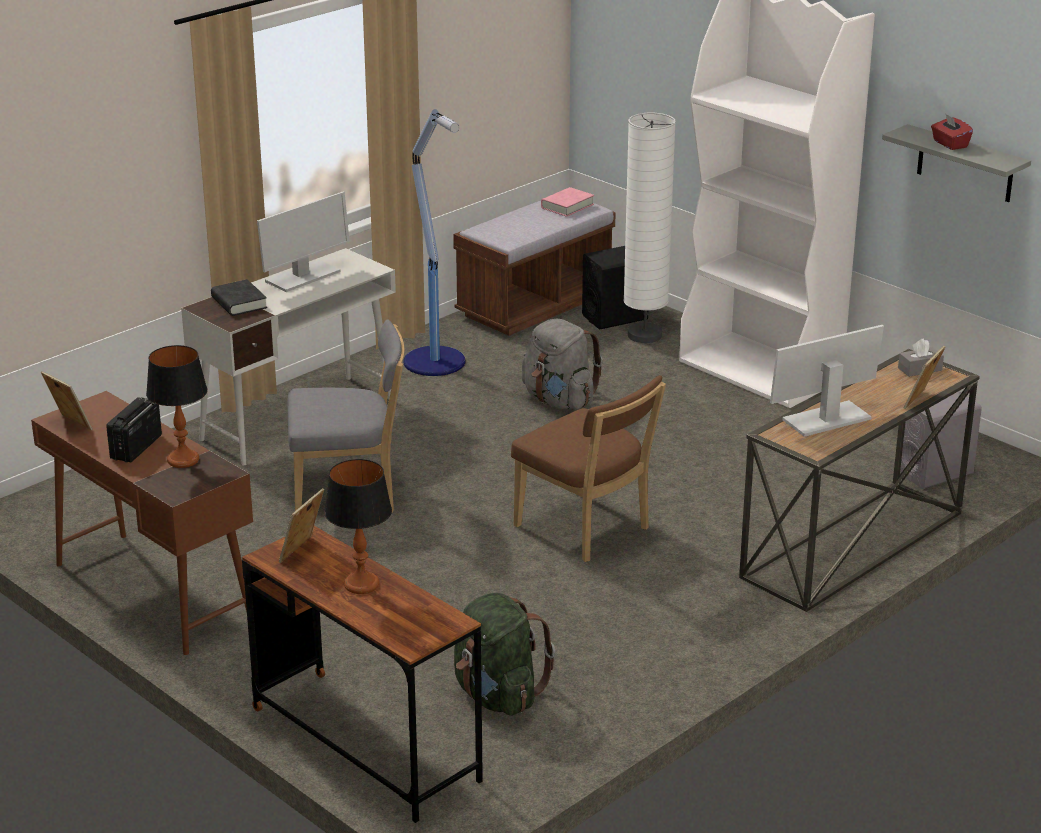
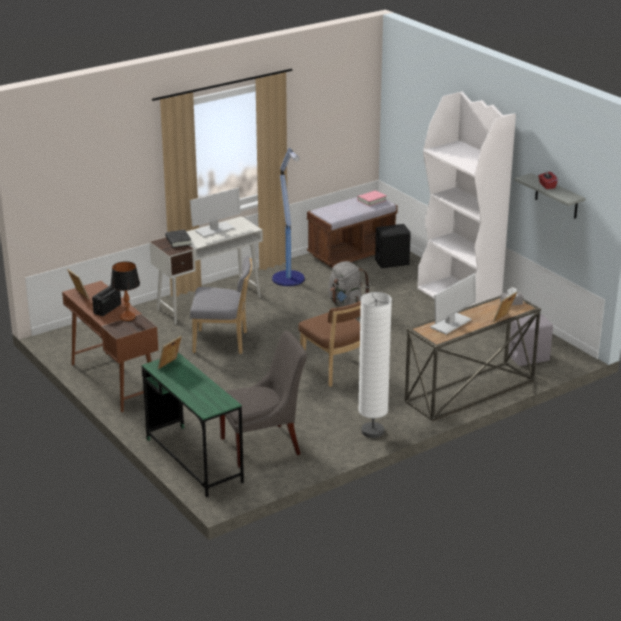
camera: 10 degrees right, 0 degrees up
(362, 584) = (192, 382): table lamp -> none
(364, 744) = (193, 460): brown desk -> green desk
(497, 696) = (264, 445): green backpack -> grey chair
(644, 335) = (404, 273): white floor lamp -> white floor lamp (372, 431)
(827, 419) = (451, 324): monitor -> monitor turned 150 degrees clockwise

